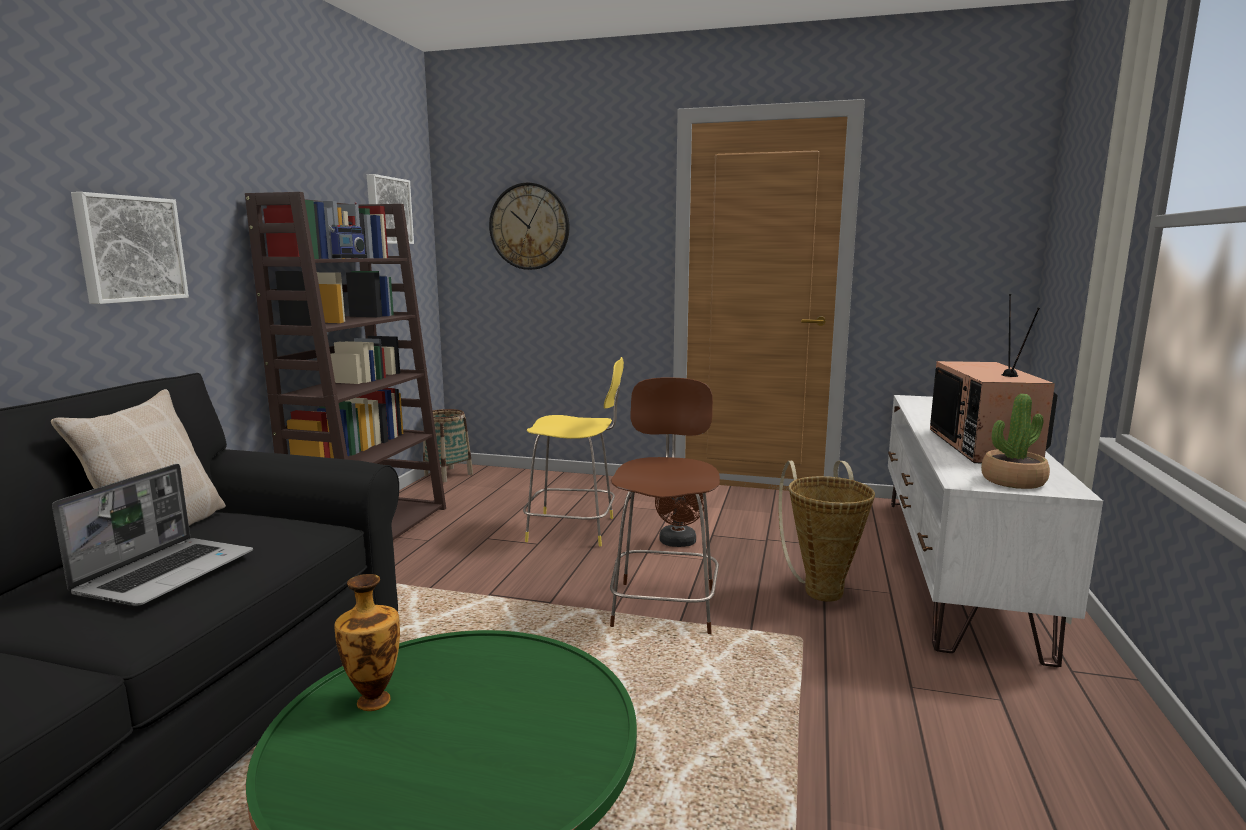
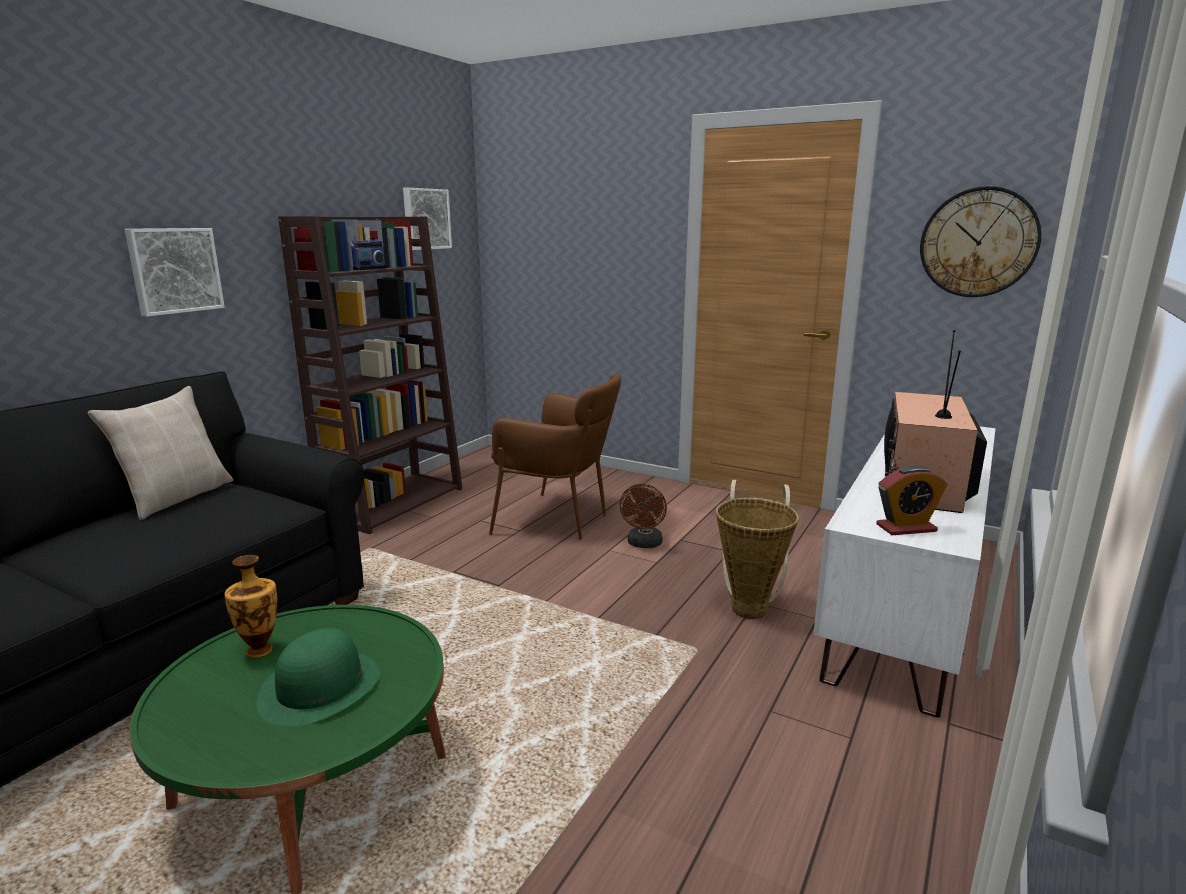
camera: 15 degrees right, 5 degrees up
(167, 573) = (159, 532): laptop -> none
(448, 474) = (481, 457): basket -> none
(488, 730) = (320, 687): none -> green hat
(529, 226) = (557, 231): wall clock -> wall clock (978, 242)
(574, 530) = (559, 520): yellow stool -> brown armchair
(664, 605) = (594, 601): brown stool -> none
(1013, 481) = (906, 528): potted plant -> alarm clock

